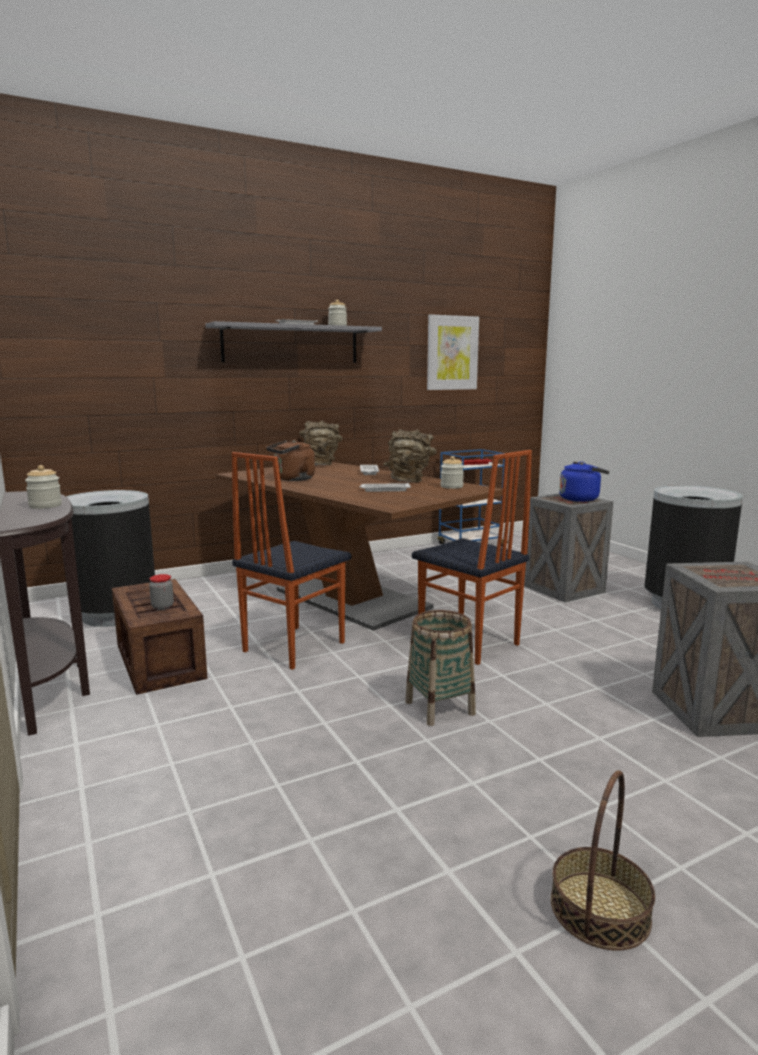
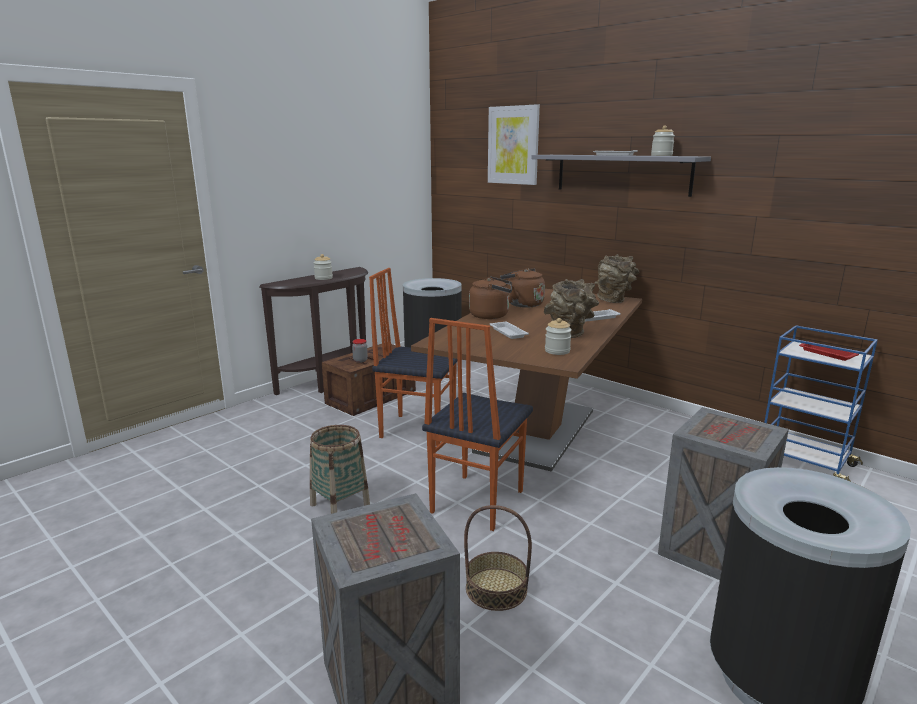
camera: 70 degrees right, 5 degrees up
(319, 488) = (491, 315): none -> brown kettle
(452, 353) = (847, 190): picture -> picture (513, 145)
(581, 499) = (742, 438): blue kettle -> none
(599, 909) = (94, 597): basket -> basket (496, 588)

